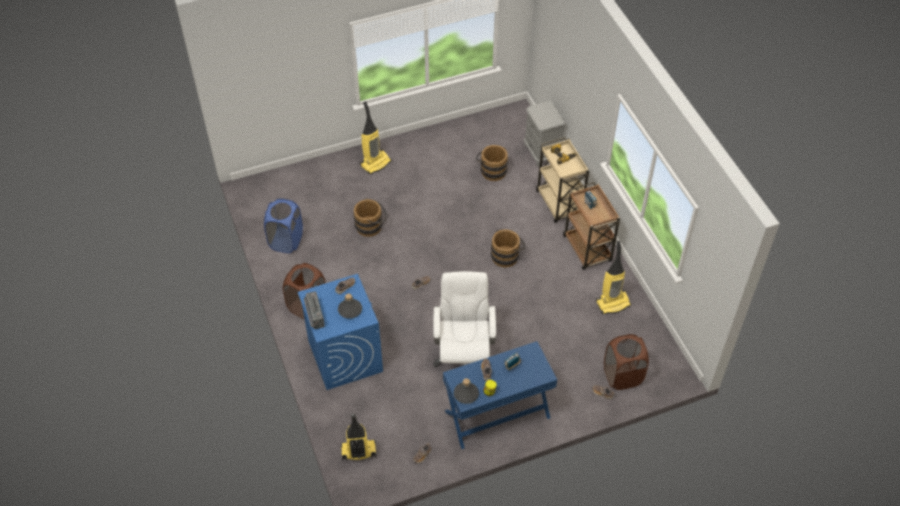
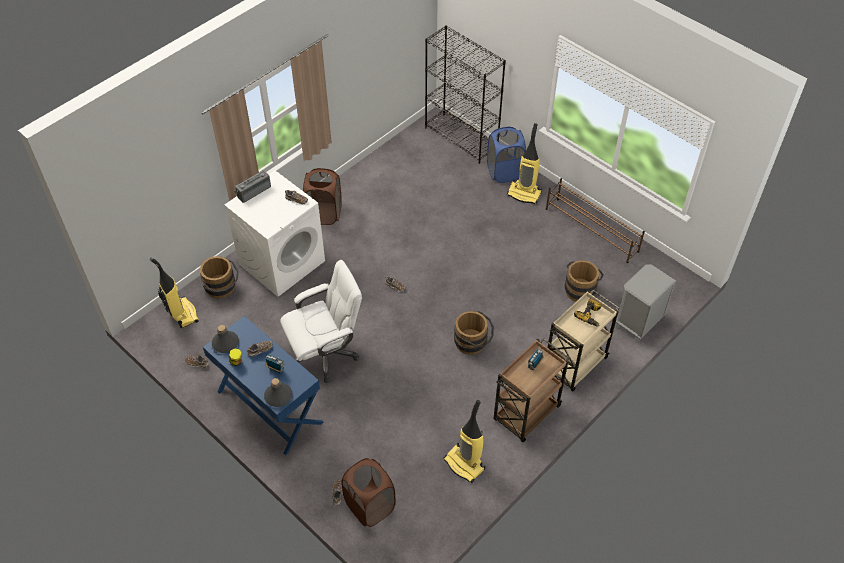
camera: 65 degrees right, 0 degrees up
(284, 178) = (461, 138): none -> black bookcase
(286, 241) = (389, 169): blue laundry basket -> blue laundry basket (504, 172)
(344, 356) = (282, 262): blue washing machine -> white washing machine
(350, 310) = (271, 213): grey bottle -> grey bottle (278, 396)
(371, 226) = (444, 221): brown bucket -> brown bucket (222, 288)
(439, 139) = (591, 230): none -> brown shoe rack

